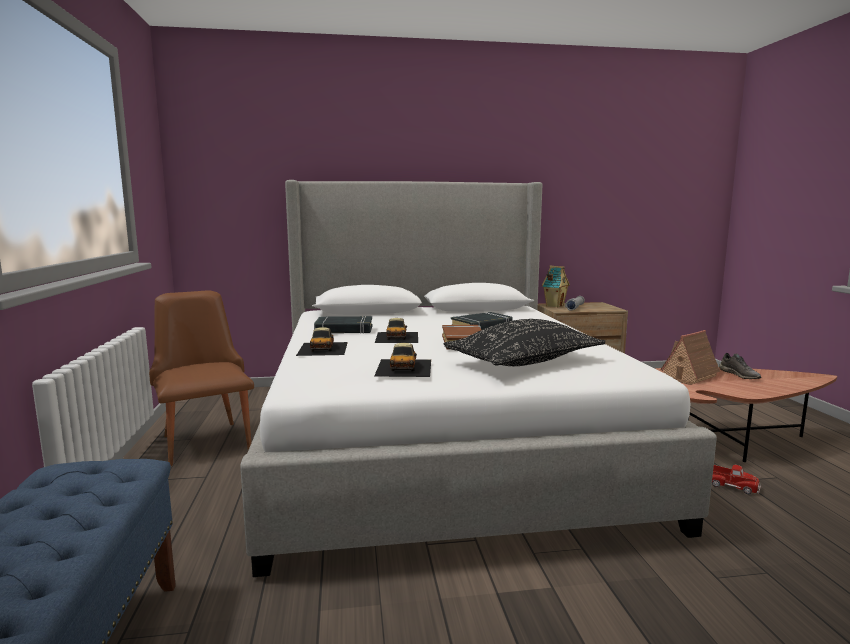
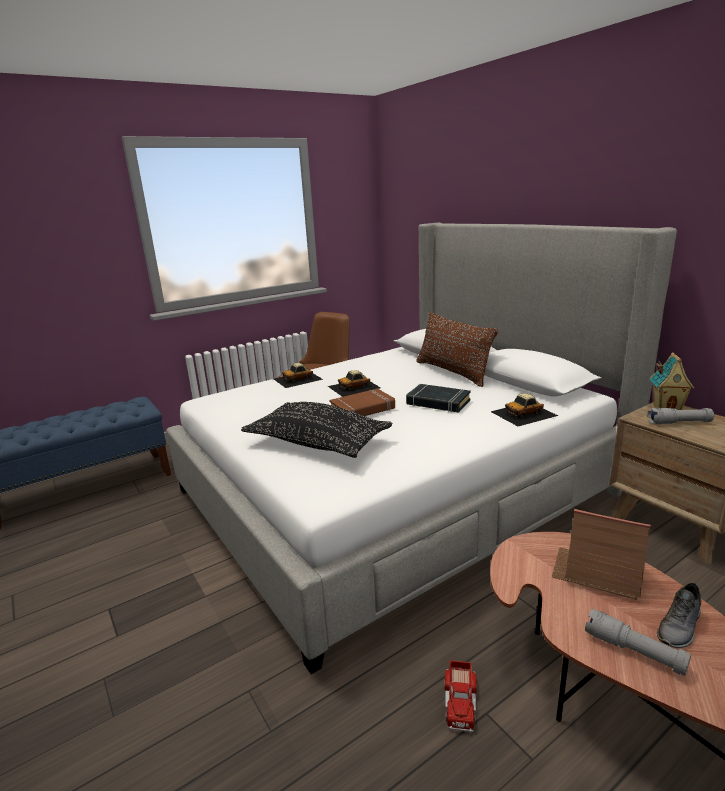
camera: 65 degrees right, 10 degrees up
(344, 330) = (360, 368): black book -> none
(404, 367) = (258, 410): toy car -> toy car (524, 413)
(416, 315) = (452, 372): none -> brown pillow
(761, 386) = (634, 651): none -> grey flashlight

